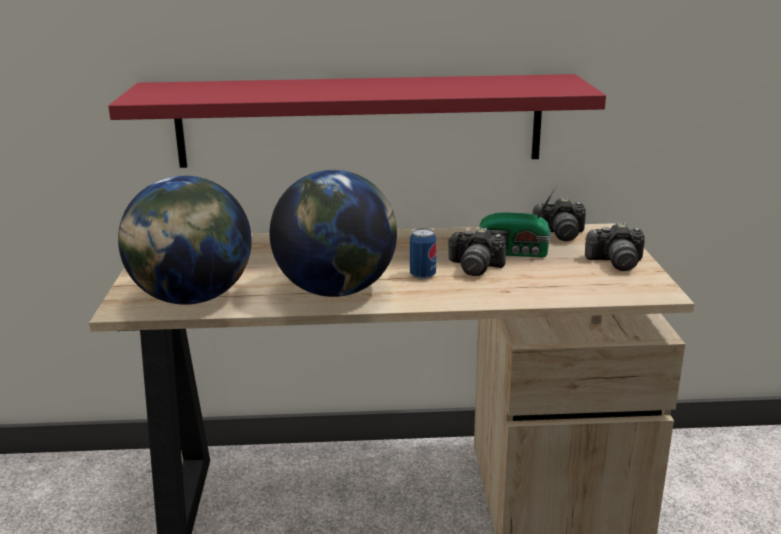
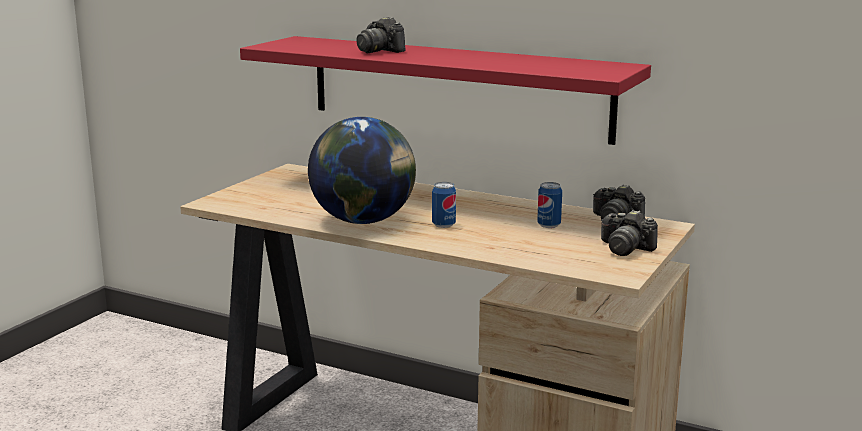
camera: 30 degrees right, 5 degrees down
(192, 298) = (260, 206): globe -> none
(475, 267) = (495, 228): camera -> camera (379, 51)
(515, 252) = (549, 225): radio -> can

